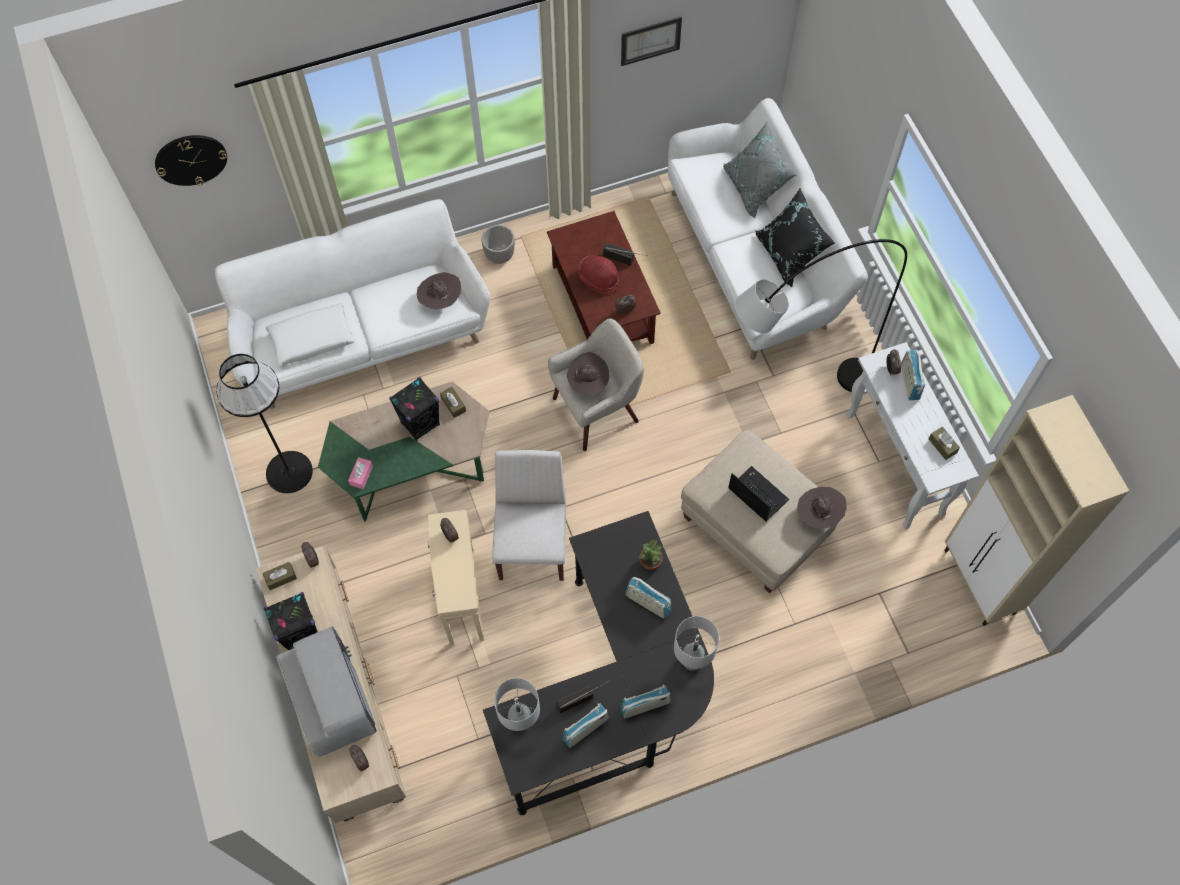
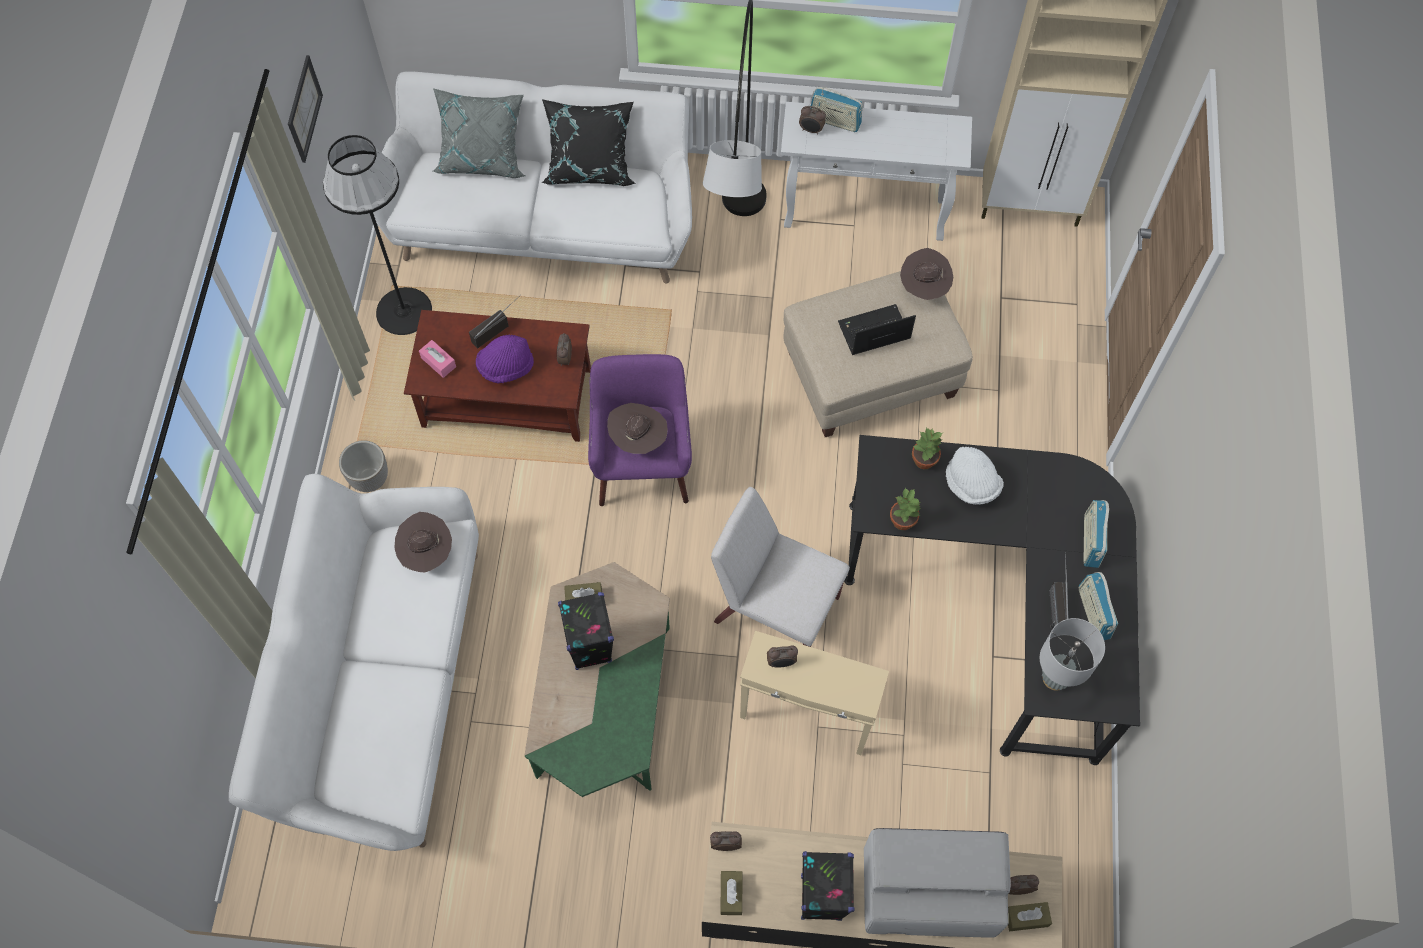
camera: 65 degrees left, 0 degrees up
(191, 159) = (130, 707): wall clock -> none
(289, 472) = (530, 858): black floor lamp -> black floor lamp (404, 311)
(312, 339) = (391, 731): white pillow -> none
(361, 475) = (623, 746): pink tissue box -> pink tissue box (438, 362)
(593, 568) = (903, 521): none -> potted plant
(597, 410) = (643, 465): beige armchair -> purple armchair
(598, 279) = (505, 367): red hat -> purple hat
(648, 603) = (971, 484): radio -> white hat
(692, 660) = (1058, 471): grey table lamp -> none
(942, 445) = (923, 130): brown tissue box -> brown tissue box (1026, 918)

